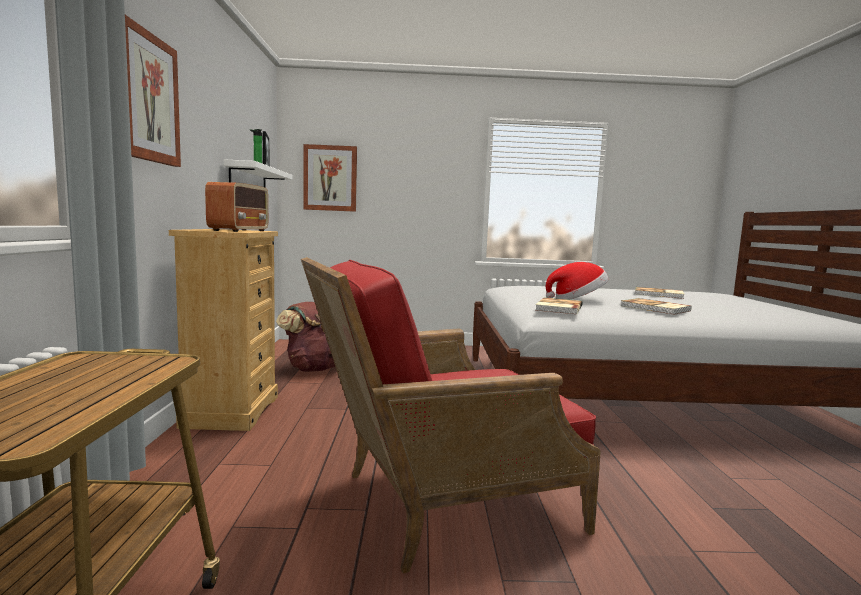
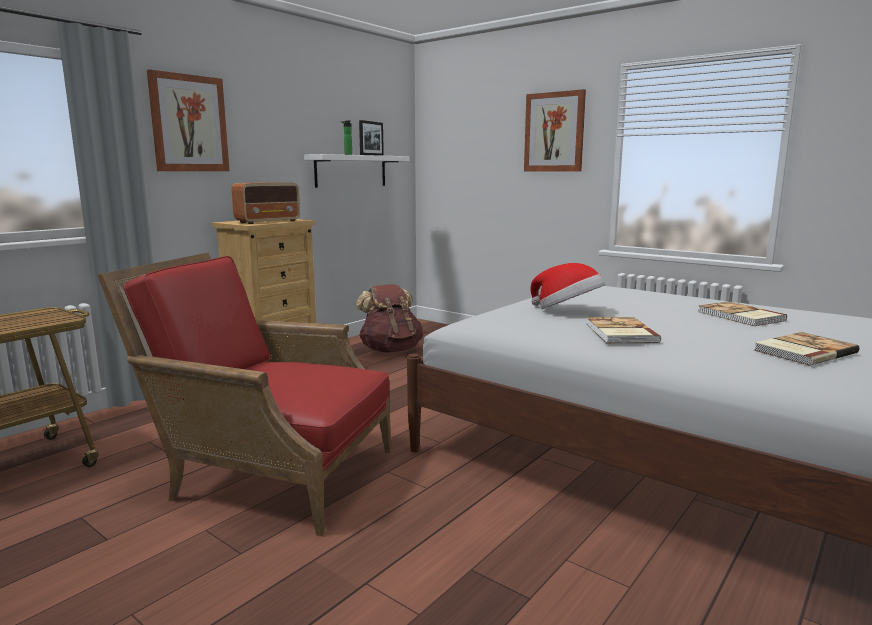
camera: 40 degrees right, 5 degrees up
(330, 178) = (457, 155): picture -> picture (554, 132)
(557, 308) = (495, 317): book -> book (802, 351)

